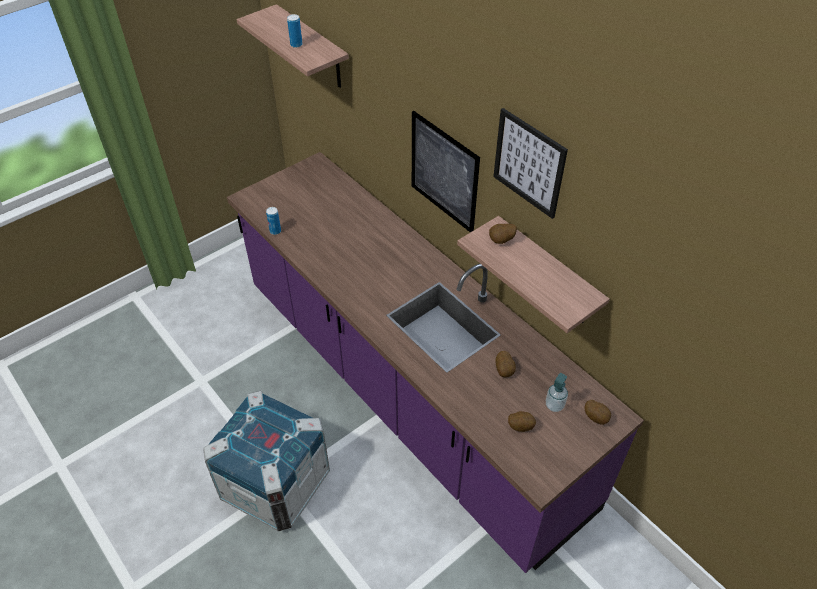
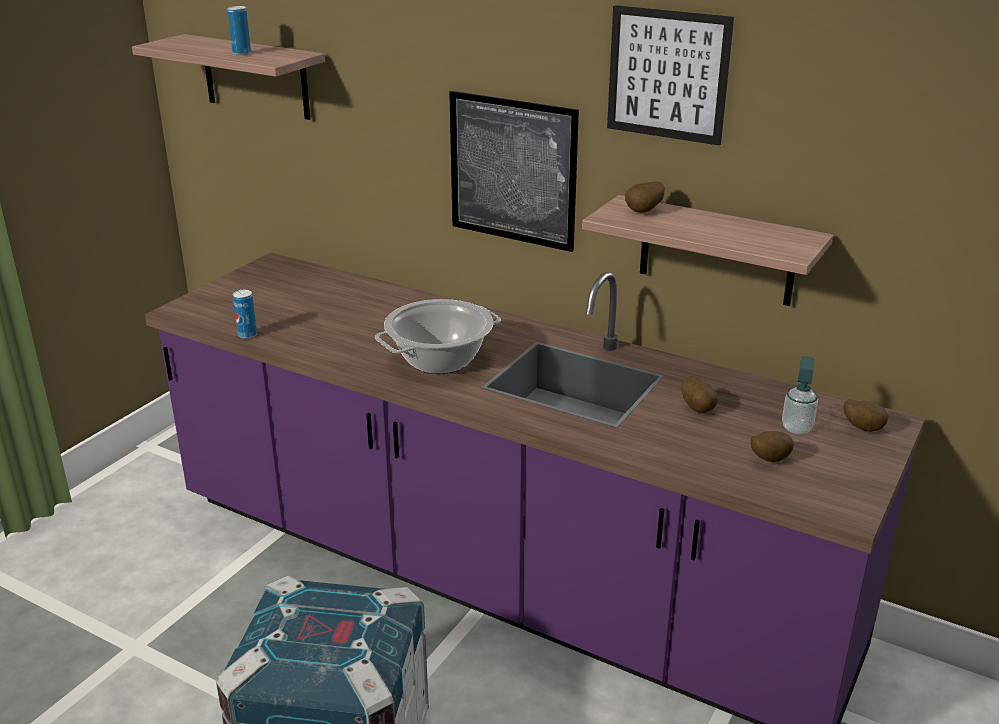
camera: 20 degrees left, 20 degrees down
(373, 284) = (439, 361): none -> cooking pot

